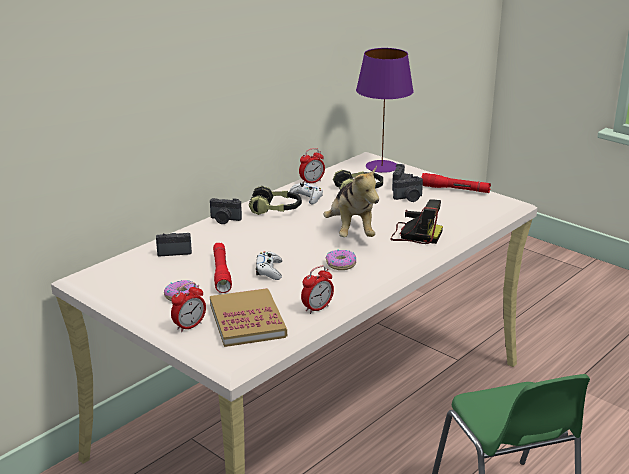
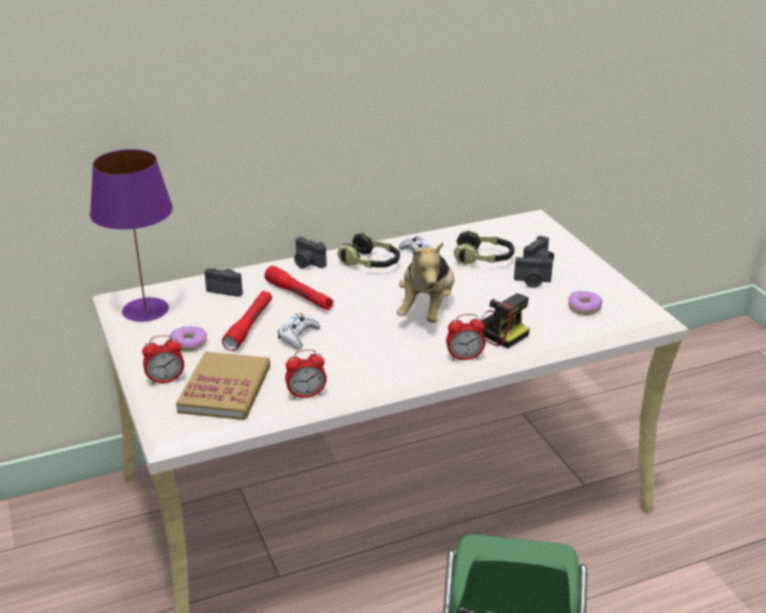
camera: 25 degrees right, 5 degrees up
(311, 182) = (440, 237): alarm clock -> alarm clock (464, 357)
(340, 264) = (379, 347): donut -> donut (584, 307)
(381, 166) = (538, 233): purple table lamp -> purple table lamp (144, 309)
(455, 189) = (598, 282): red flashlight -> red flashlight (299, 296)

